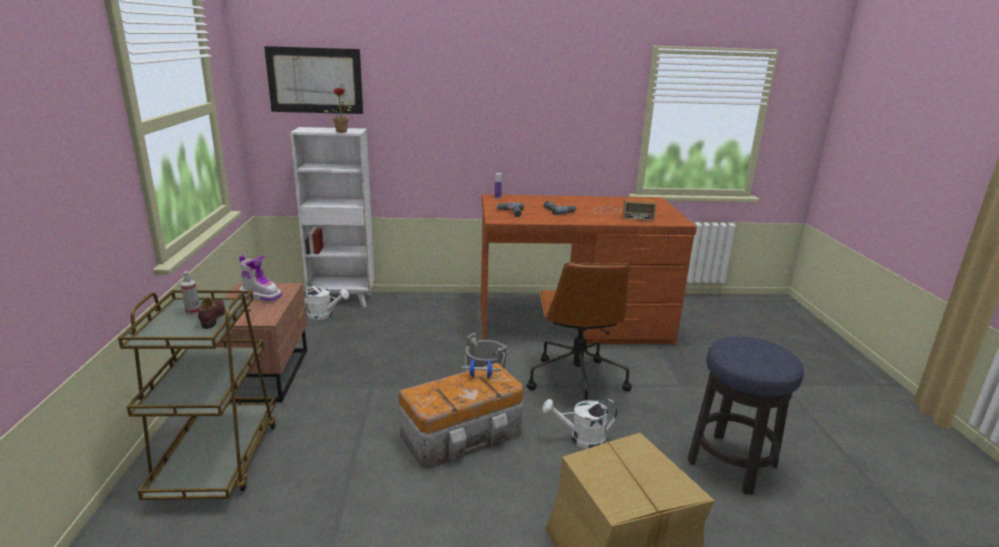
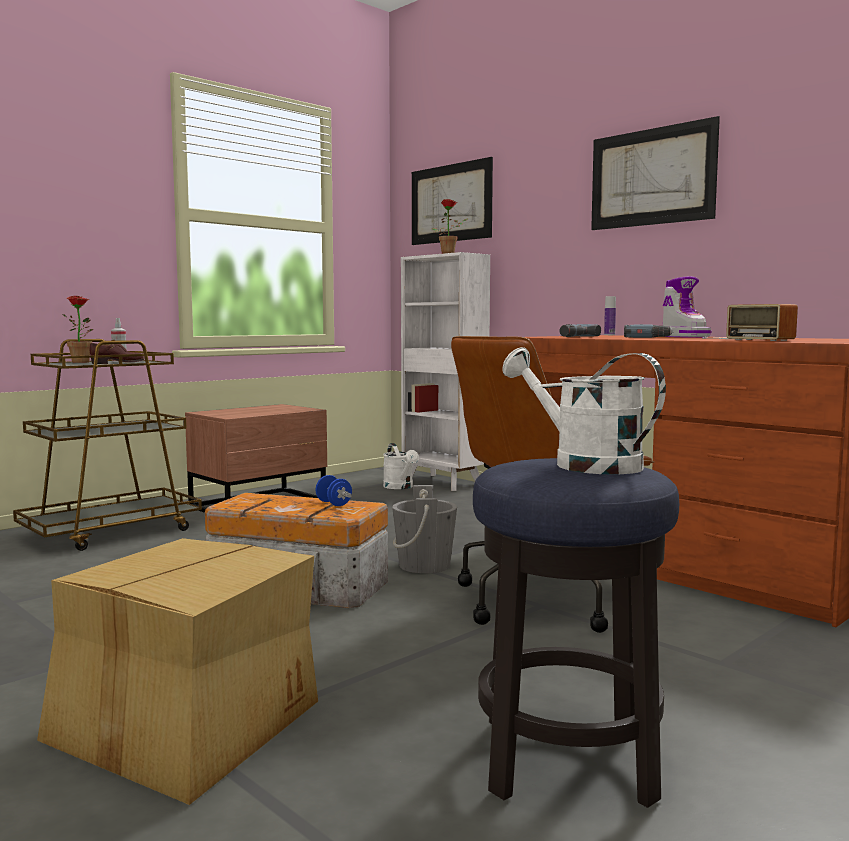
camera: 50 degrees right, 15 degrees down
(166, 326) = (83, 362): none -> potted plant
(261, 295) = (272, 409): boot -> boot (683, 337)
(501, 88) = (651, 177): none -> picture
(581, 439) = (408, 639): white watering can -> white watering can (583, 464)

